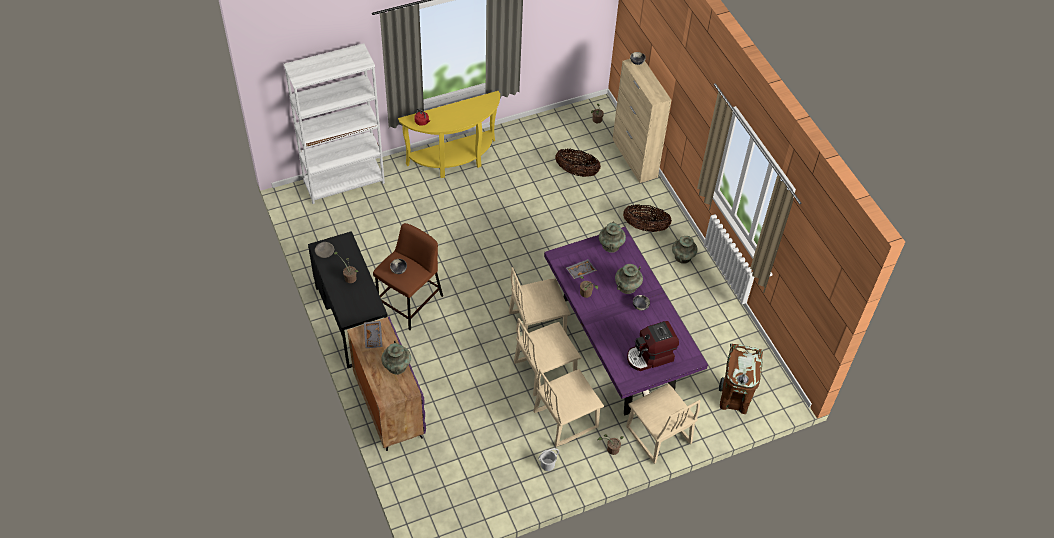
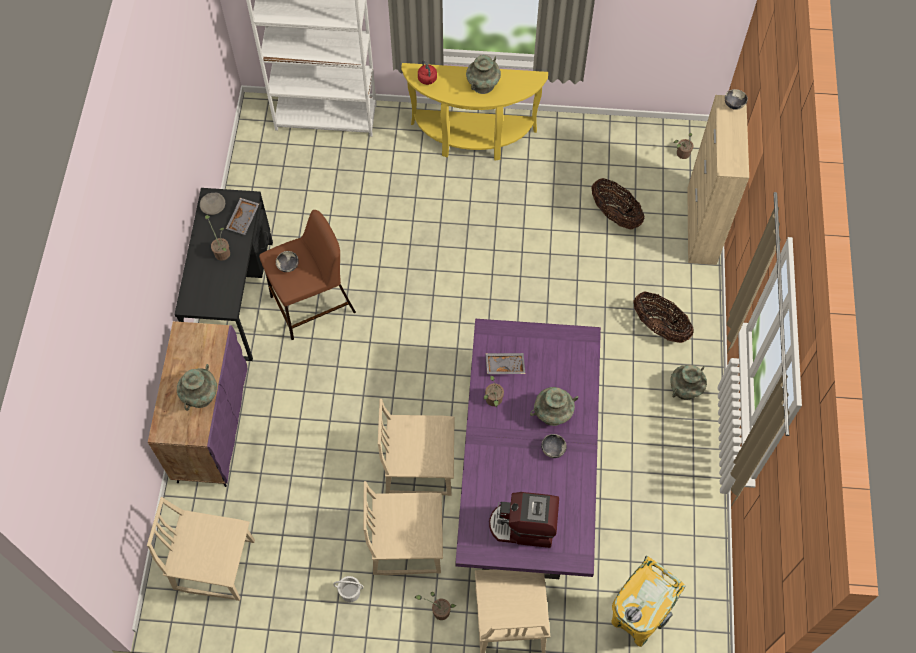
camera: 30 degrees right, 10 degrees up
(373, 337) = (197, 344): grey tray -> grey tray (244, 219)
(537, 324) = (446, 400): beige chair -> beige chair (215, 564)
(611, 245) = (566, 346): turquoise vase -> turquoise vase (483, 84)
(734, 400) = (636, 620): brown trash can -> yellow trash can

